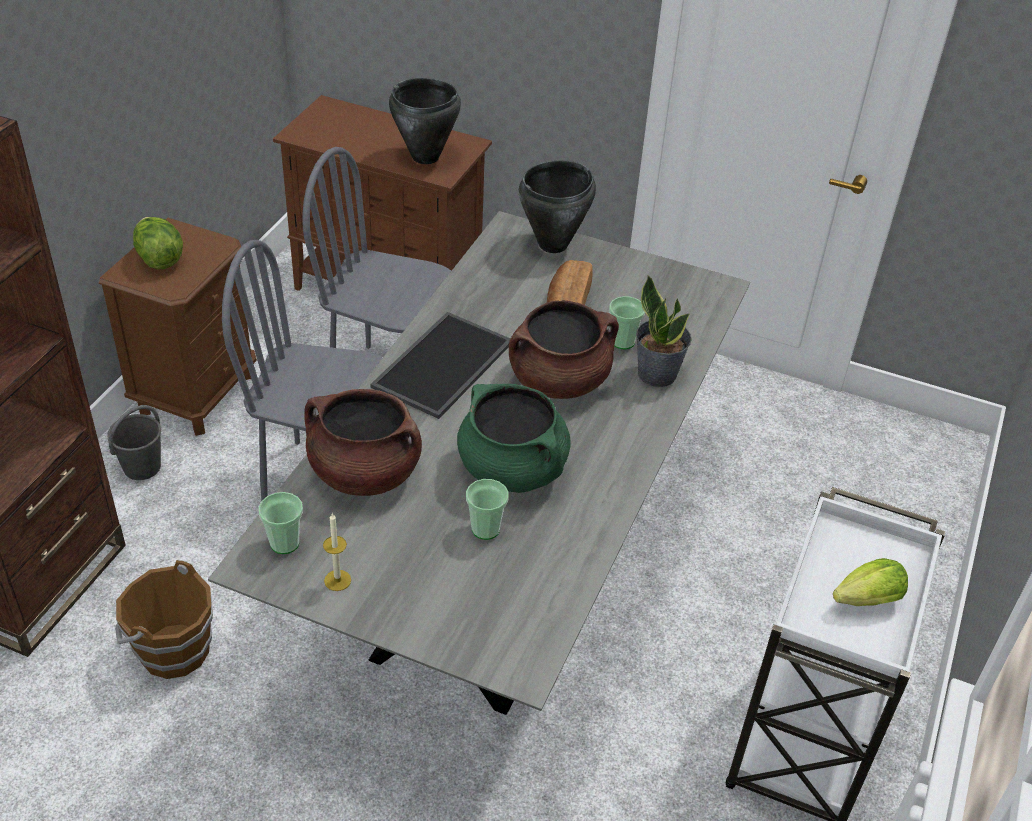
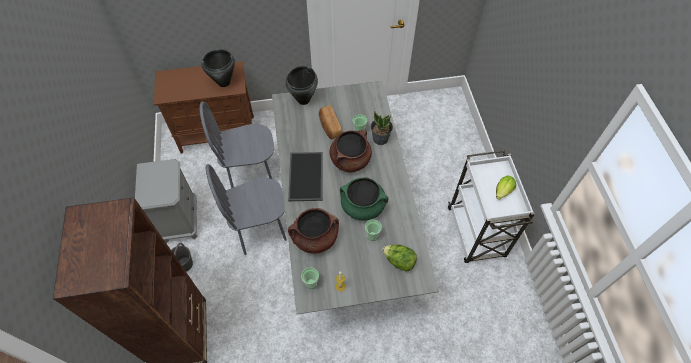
camera: 30 degrees left, 15 degrees up
(159, 258) = (151, 185): lettuce -> lettuce (399, 261)
(172, 650) = (257, 328): brown bucket -> none
(197, 393) = (179, 220): brown nightstand -> grey nightstand

